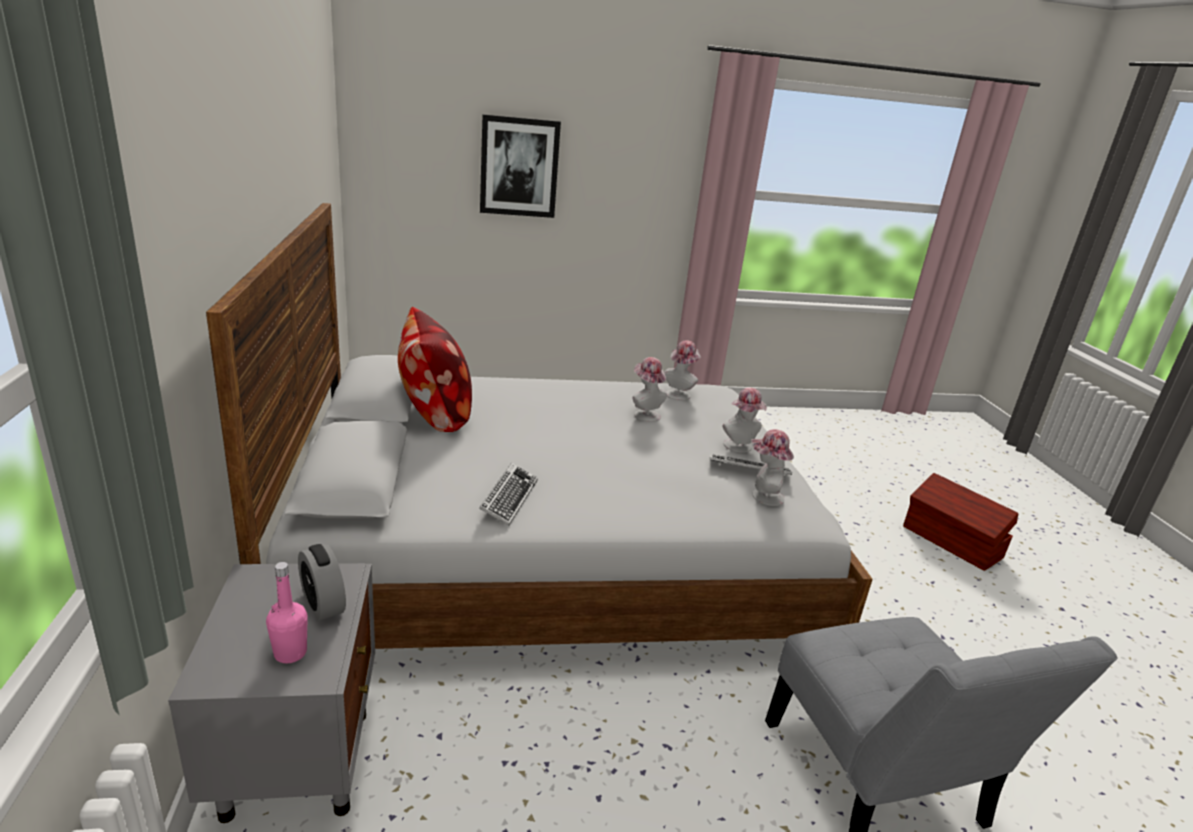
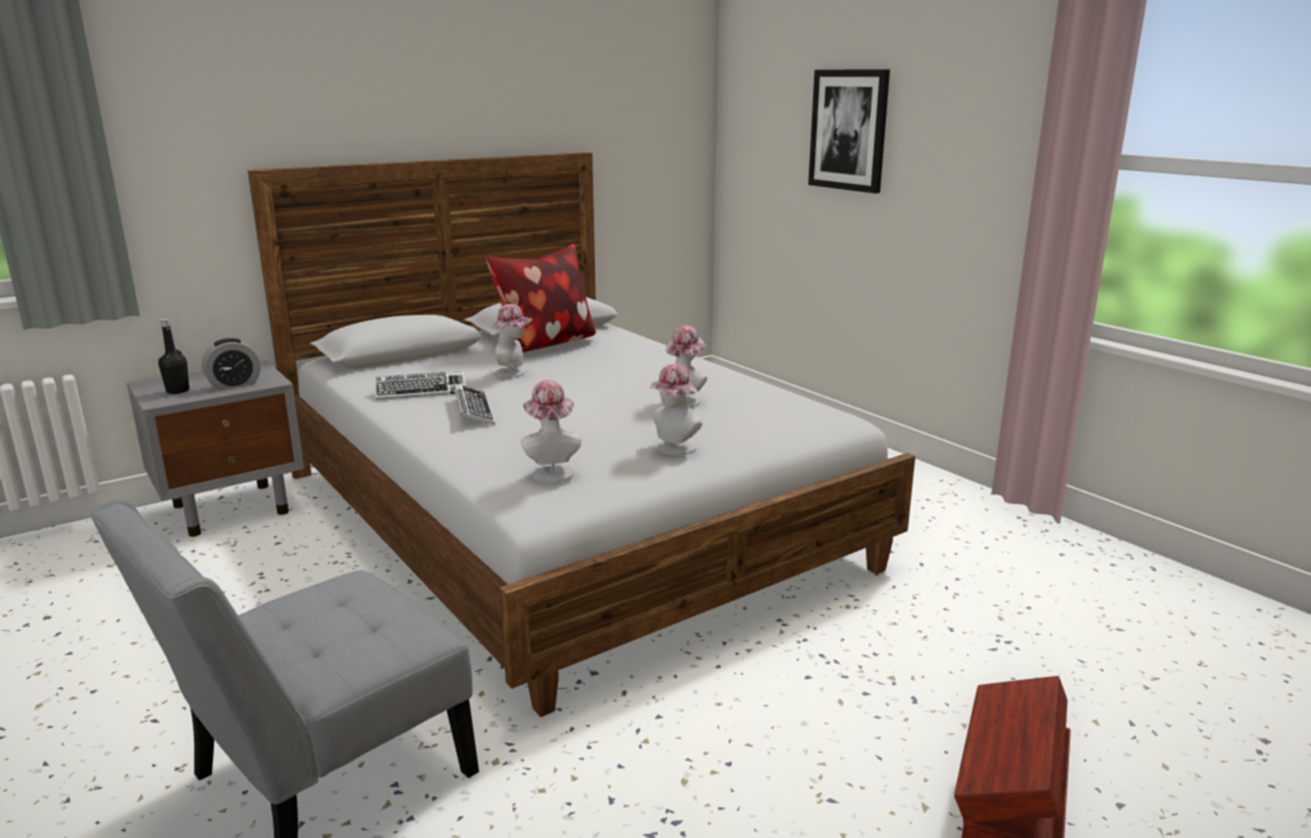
camera: 65 degrees right, 5 degrees down
(290, 653) = (178, 391): pink bottle -> black bottle
(323, 604) = (234, 385): alarm clock -> alarm clock turned 150 degrees counterclockwise
(679, 394) = (777, 404): hat -> hat (513, 373)
(748, 470) = (613, 460): keyboard -> keyboard (473, 410)

